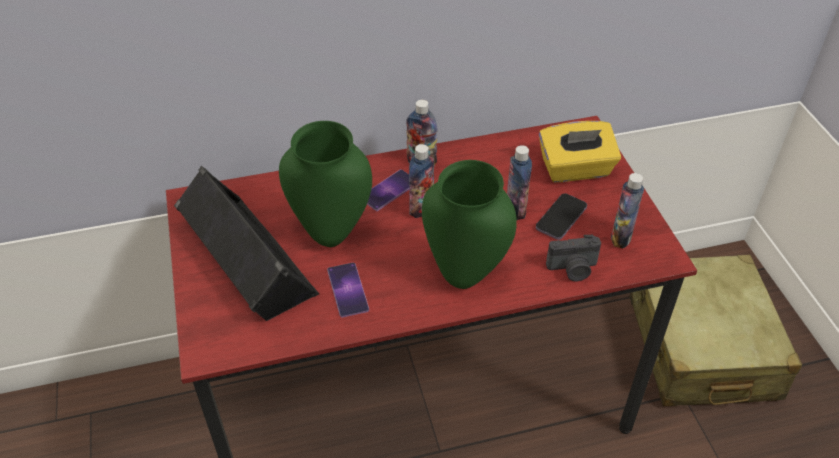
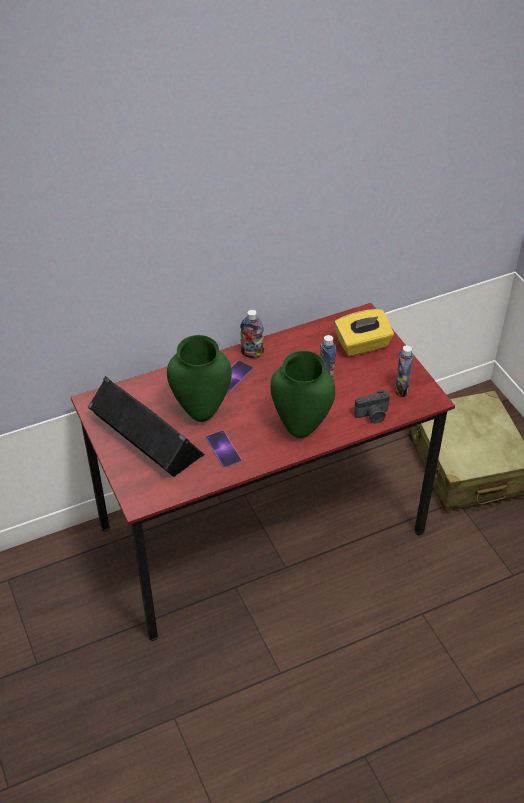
camera: 10 degrees left, 0 degrees up
(421, 208) = (260, 387): bottle -> none
(561, 218) = (358, 381): phone -> none

